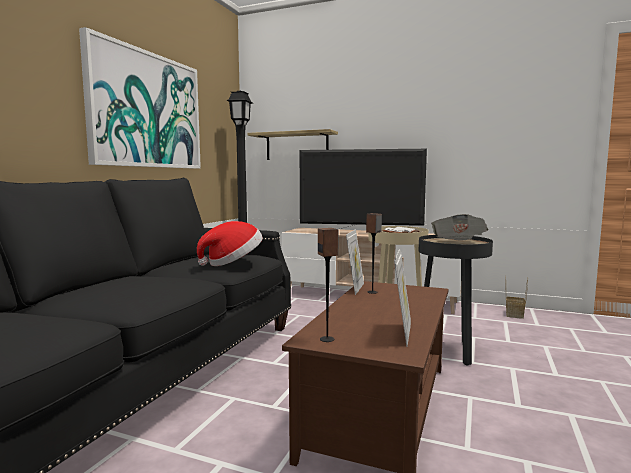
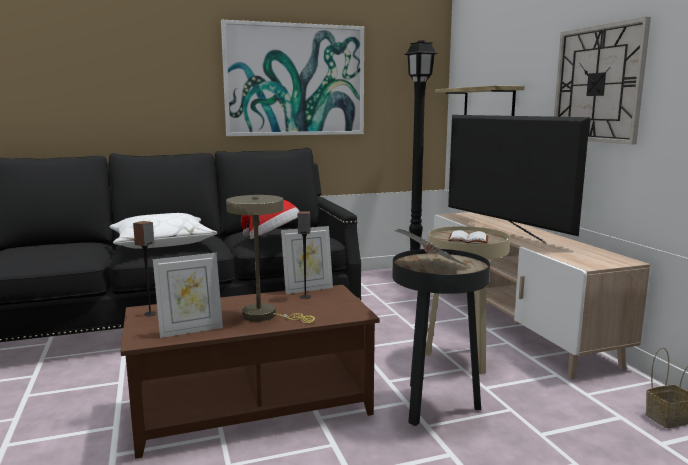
camera: 50 degrees right, 5 degrees up
(130, 288) = (162, 243): none -> white pillow
(399, 308) = (265, 315): none -> beige table lamp
(409, 130) = (597, 84): none -> wall clock

